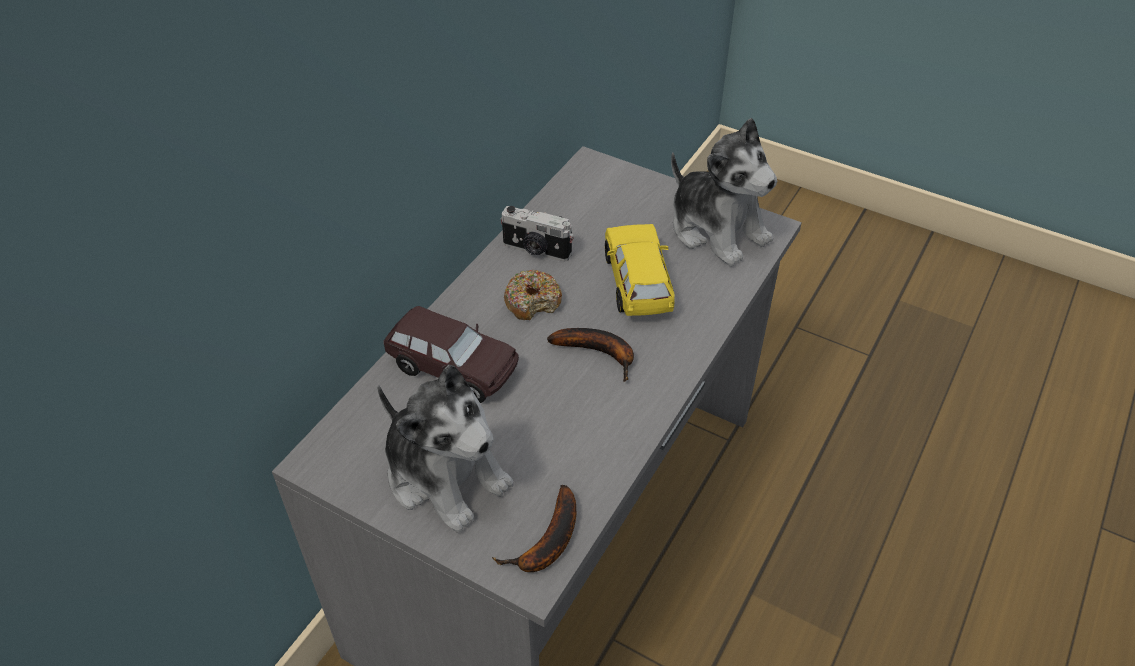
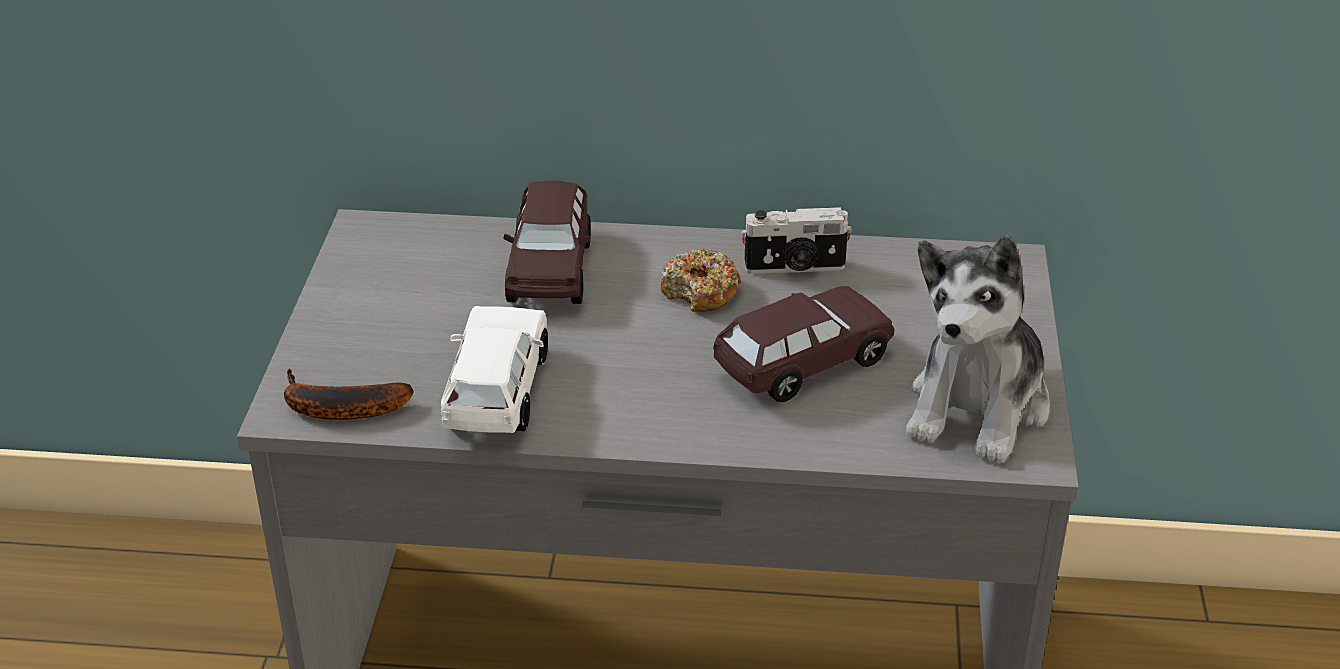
camera: 65 degrees right, 10 degrees down
(445, 475) = (392, 312): plush toy -> none
(536, 250) = (795, 268): camera -> camera turned 90 degrees counterclockwise
(582, 442) = (496, 393): none -> white toy car
(599, 353) = (650, 367): banana -> none
(638, 283) = (802, 364): yellow toy car -> brown toy car

